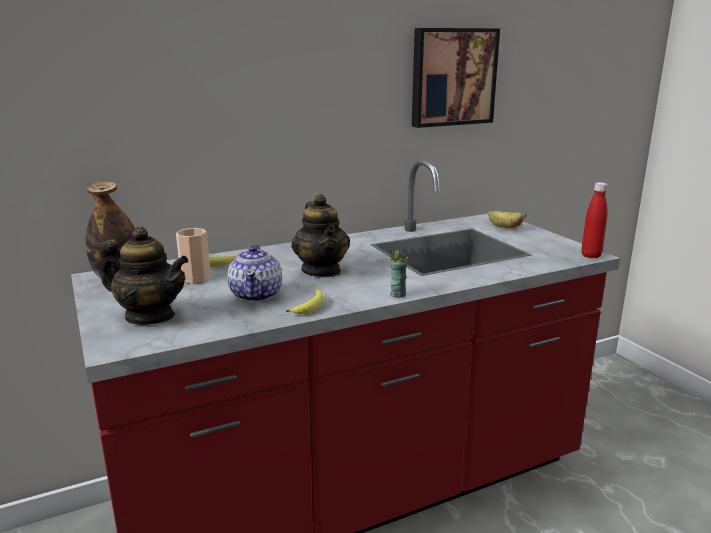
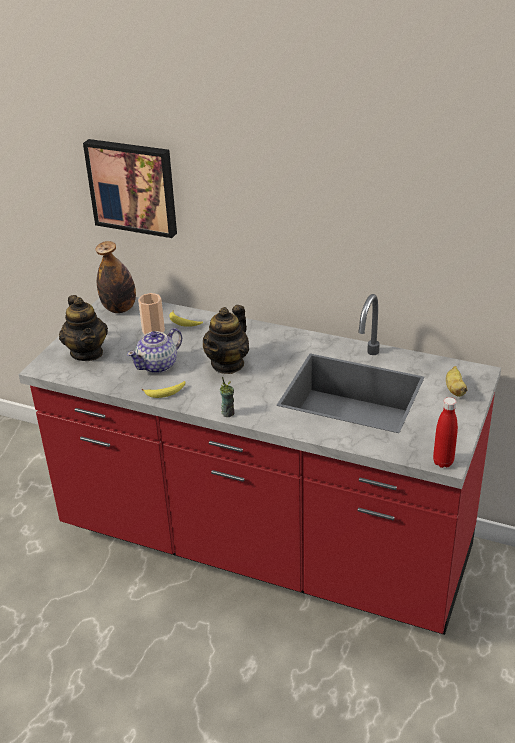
camera: 50 degrees right, 15 degrees up
(452, 77) = (449, 216): picture -> picture (133, 186)

